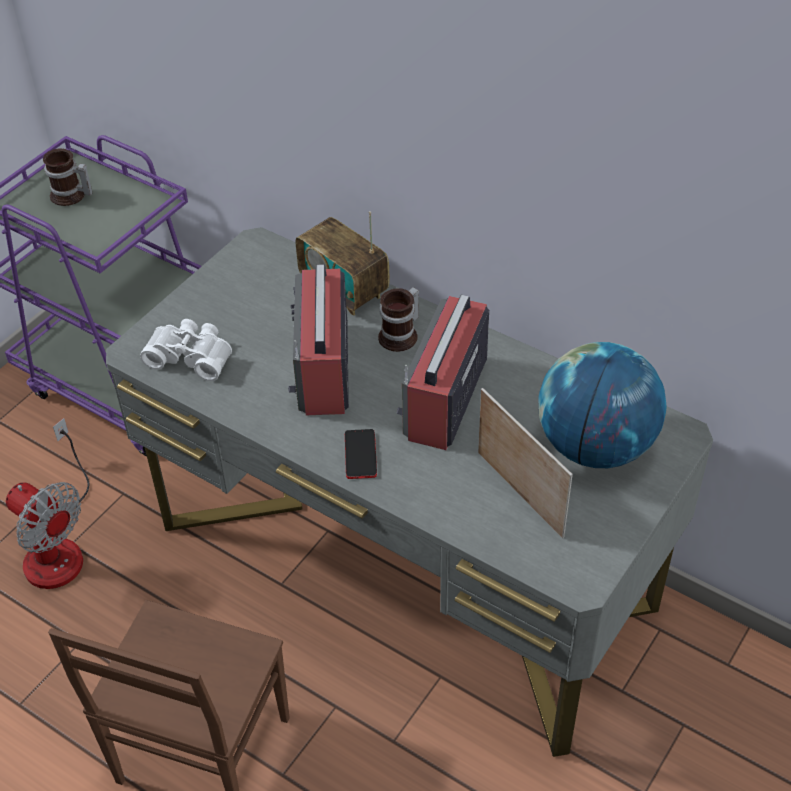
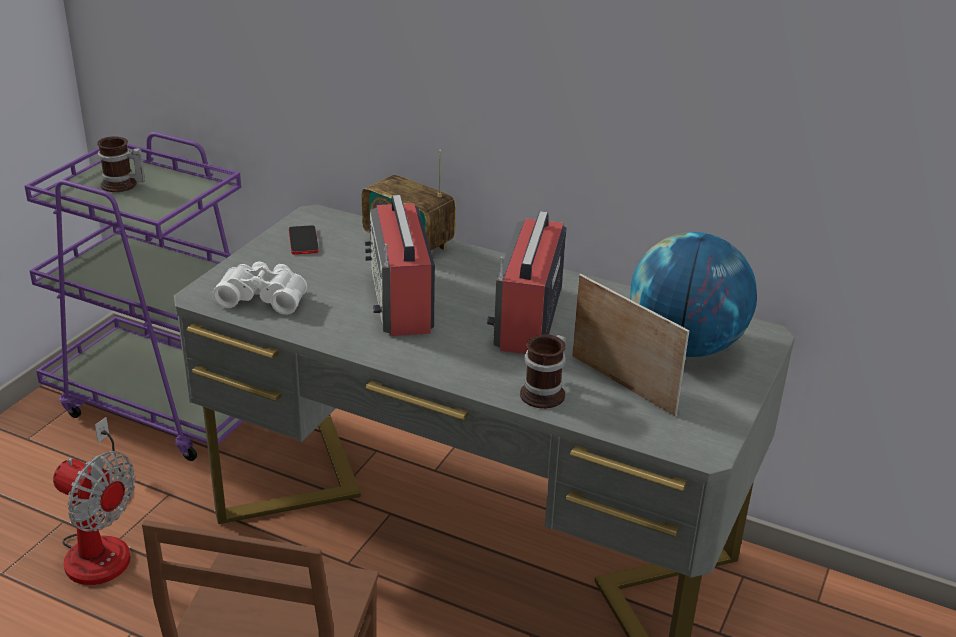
camera: 10 degrees left, 15 degrees down
(360, 455) = (454, 363): phone -> phone (303, 241)
(402, 336) = (473, 275): mug -> mug (546, 393)

